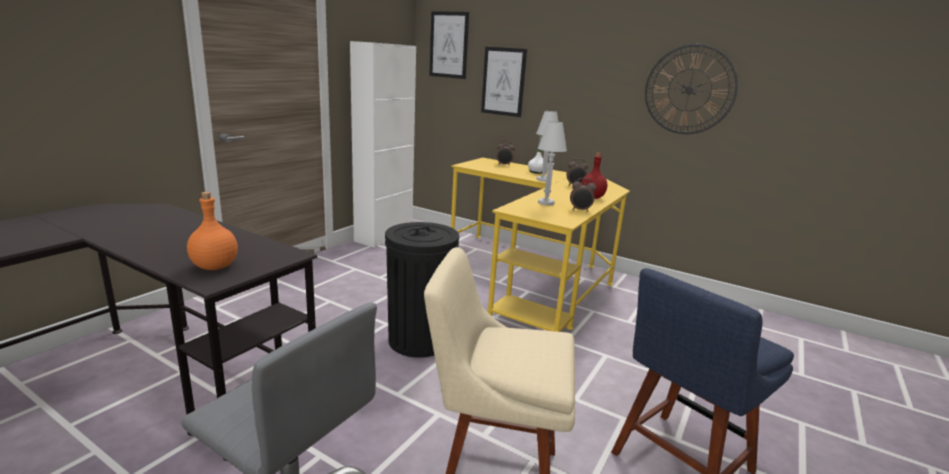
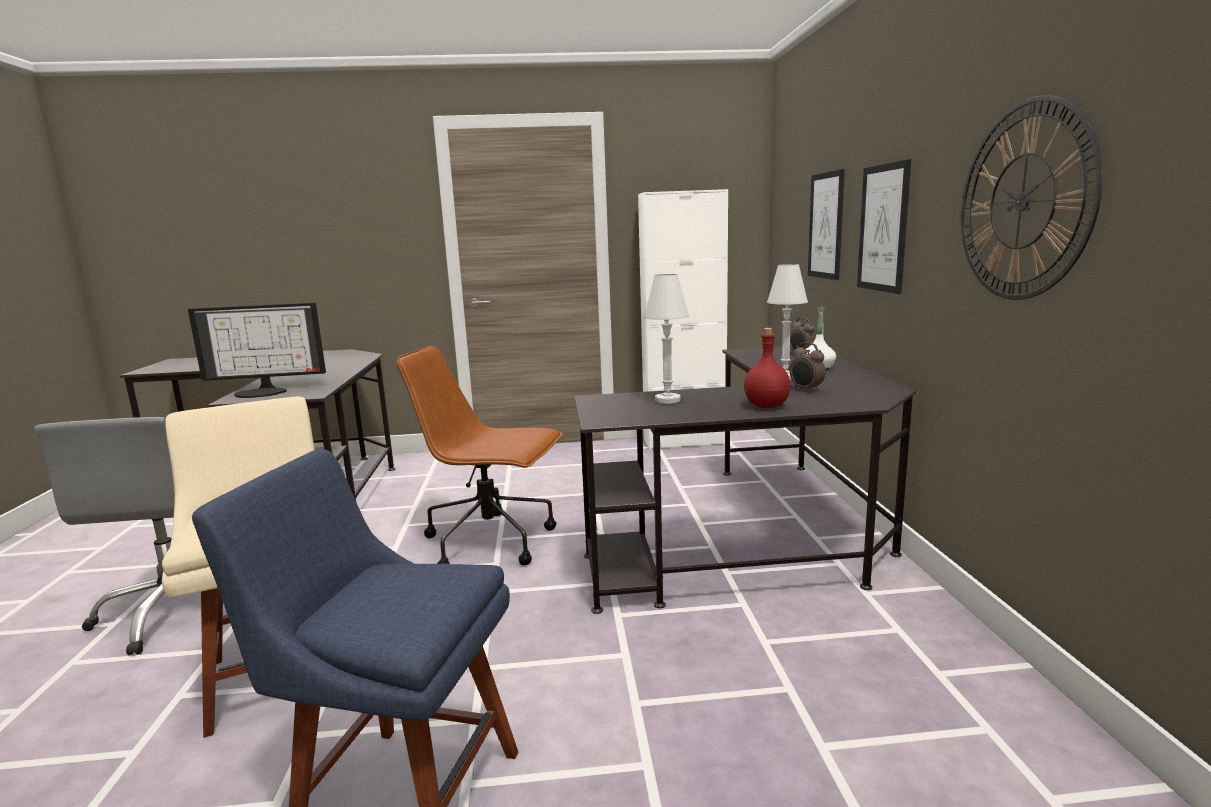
camera: 55 degrees right, 5 degrees down
(214, 266) = (263, 392): orange bottle -> monitor
(419, 340) = (492, 542): black trash can -> brown office chair
(448, 45) = (788, 181): picture -> picture (883, 228)
(535, 277) = (761, 536): yellow desk -> black desk
(580, 210) = (678, 415): alarm clock -> none

